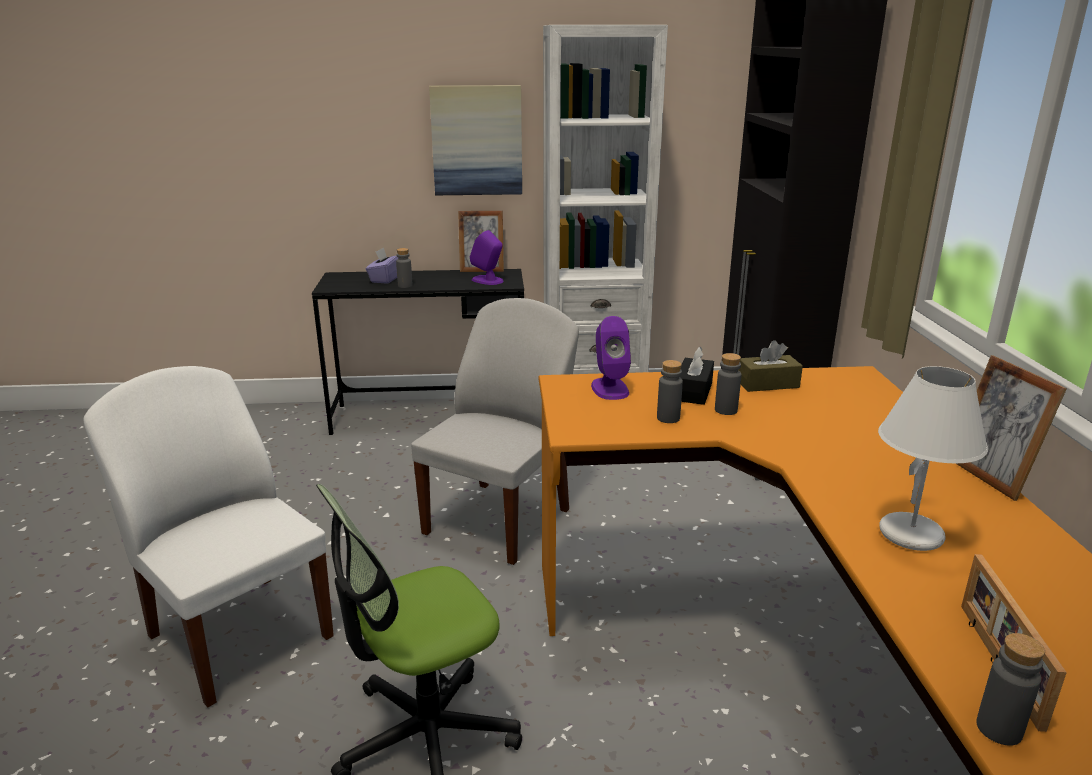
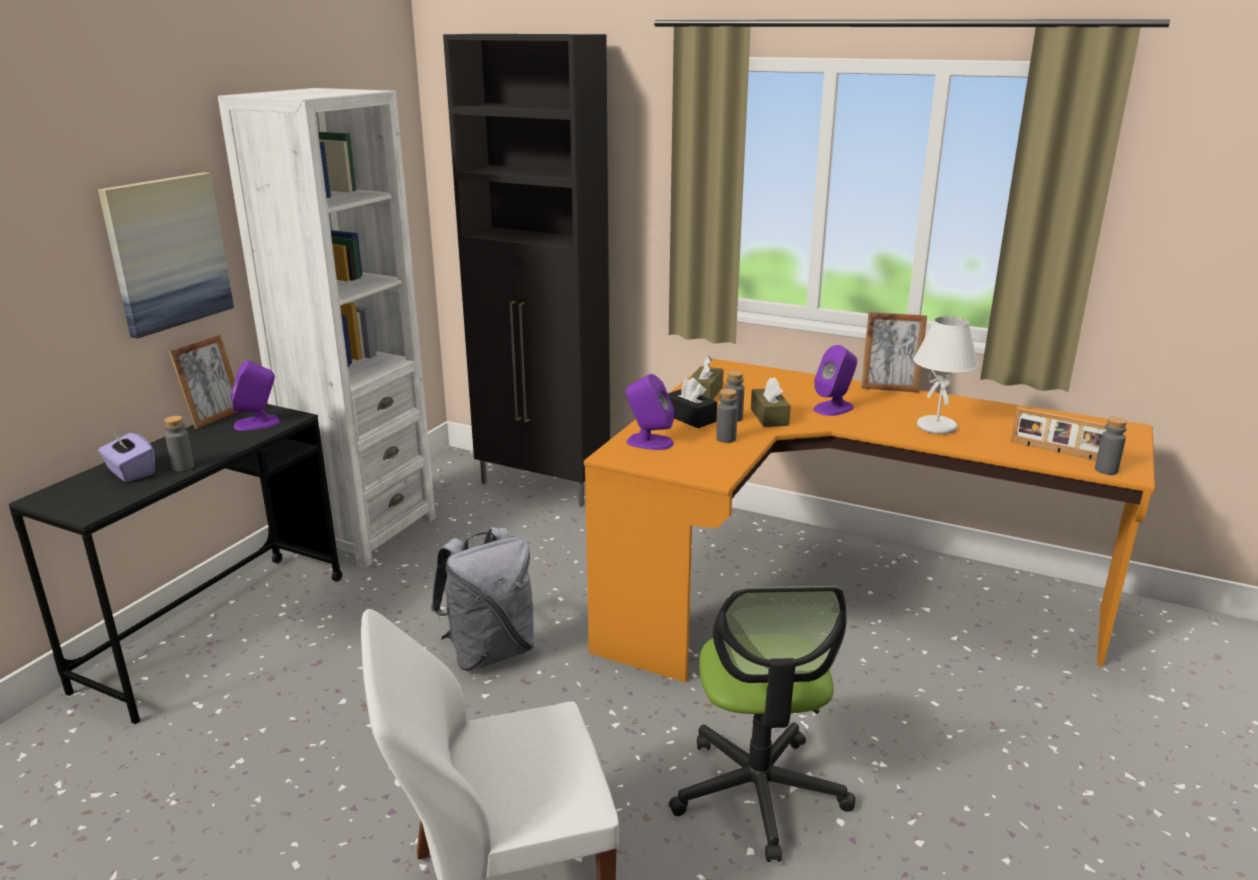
camera: 60 degrees left, 0 degrees up
(500, 519) = (490, 651): white chair -> grey backpack
(760, 426) = (769, 417): none -> brown tissue box
(850, 455) = (834, 408): none -> purple speaker

